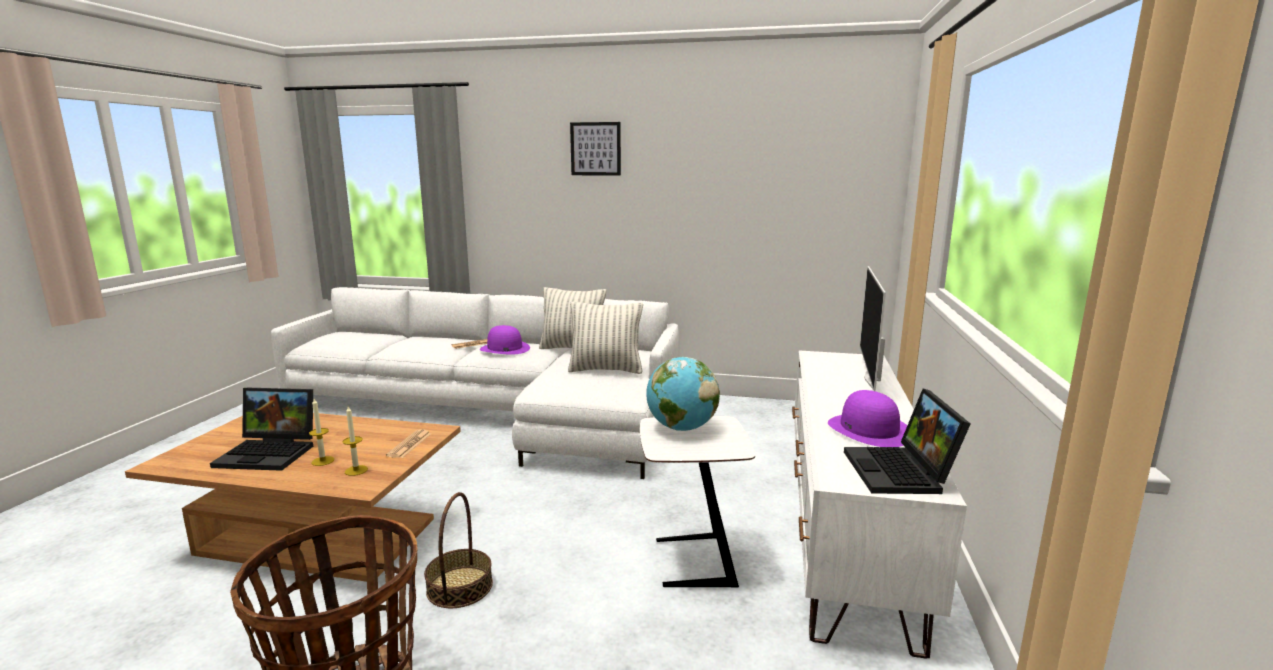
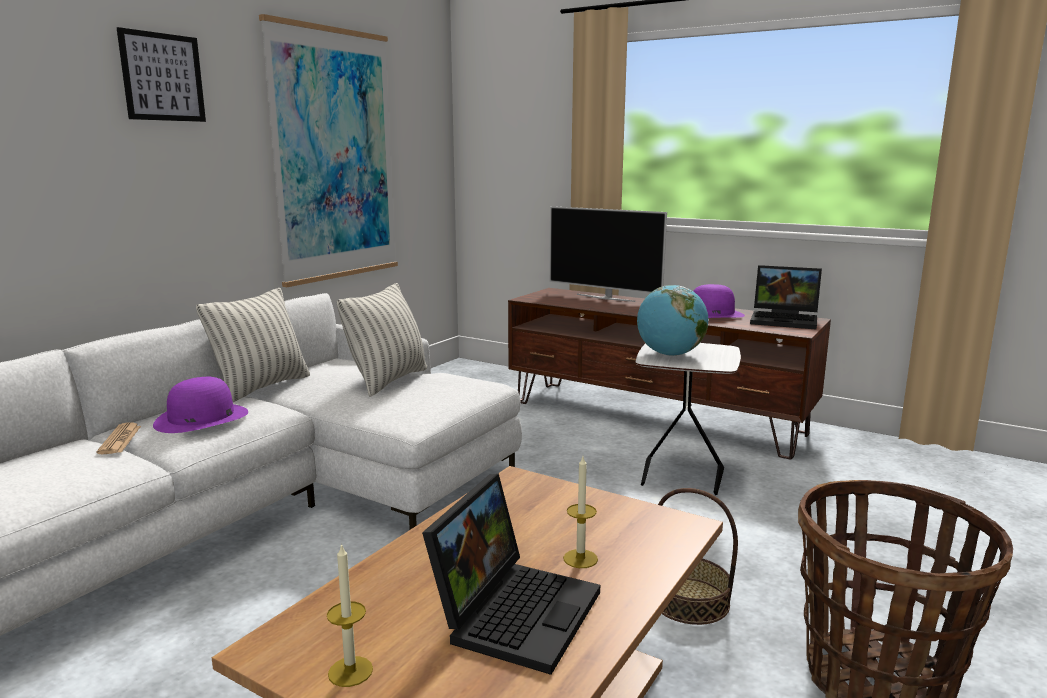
camera: 70 degrees left, 0 degrees up
(356, 470) = (628, 532): candle -> candle (350, 671)
(409, 444) = (556, 497): newspaper -> none
(734, 200) = (334, 156): none -> picture
(845, 529) = (655, 417): white tv stand -> brown tv stand

